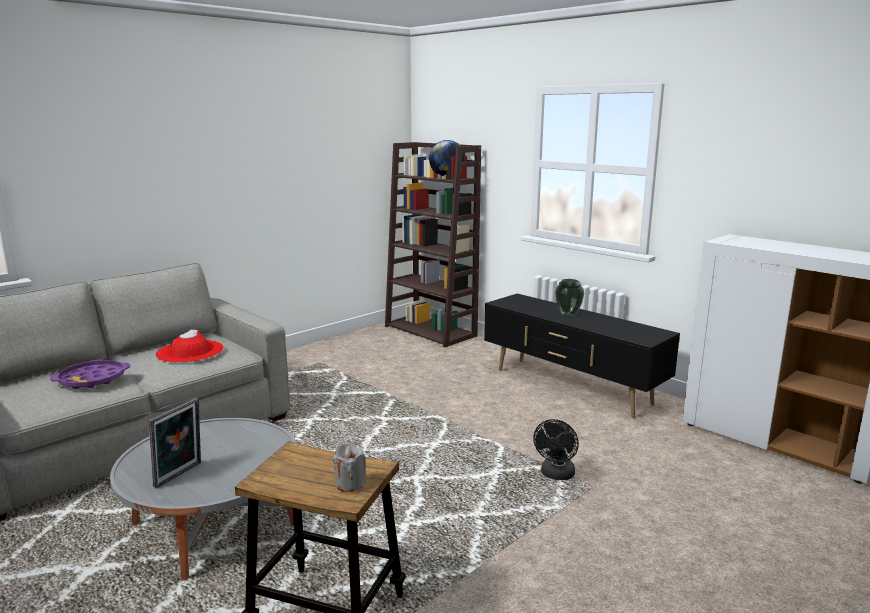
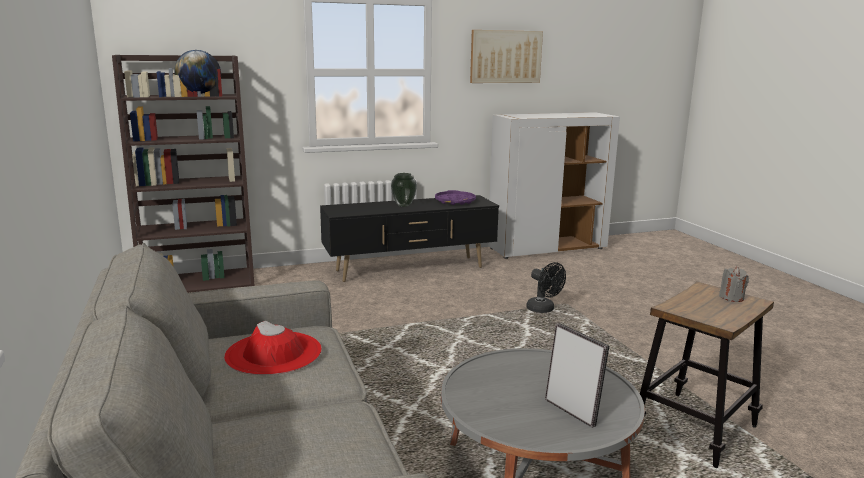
camera: 65 degrees left, 0 degrees up
(92, 379) = (305, 426): purple tray -> purple tray (455, 201)
(760, 157) = (505, 56): none -> picture

